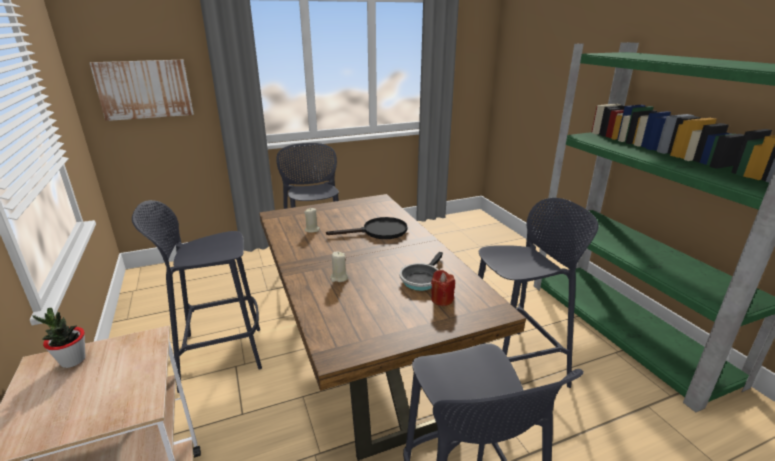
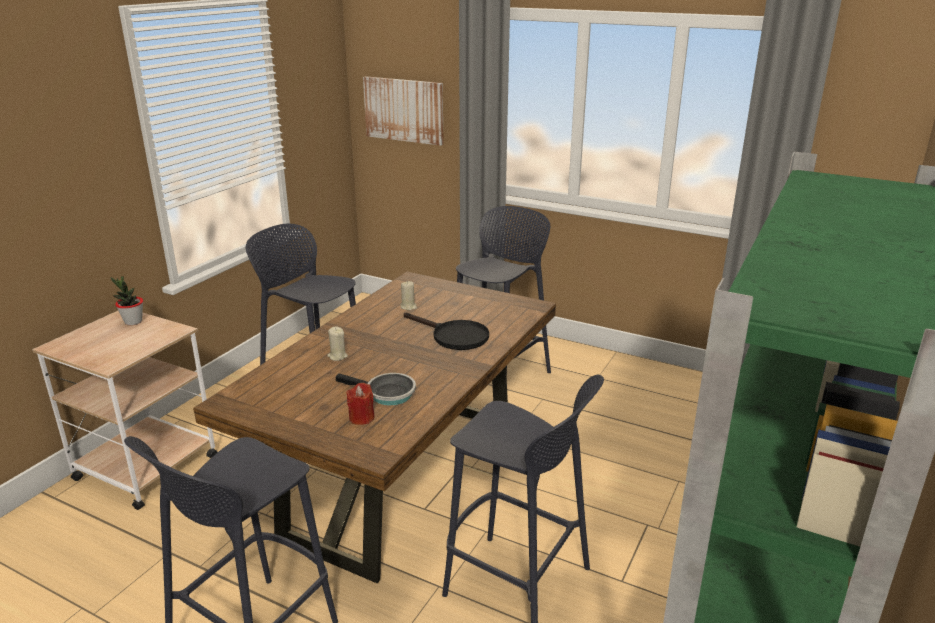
camera: 50 degrees right, 0 degrees up
(421, 279) = (386, 394): frying pan -> frying pan turned 150 degrees counterclockwise

